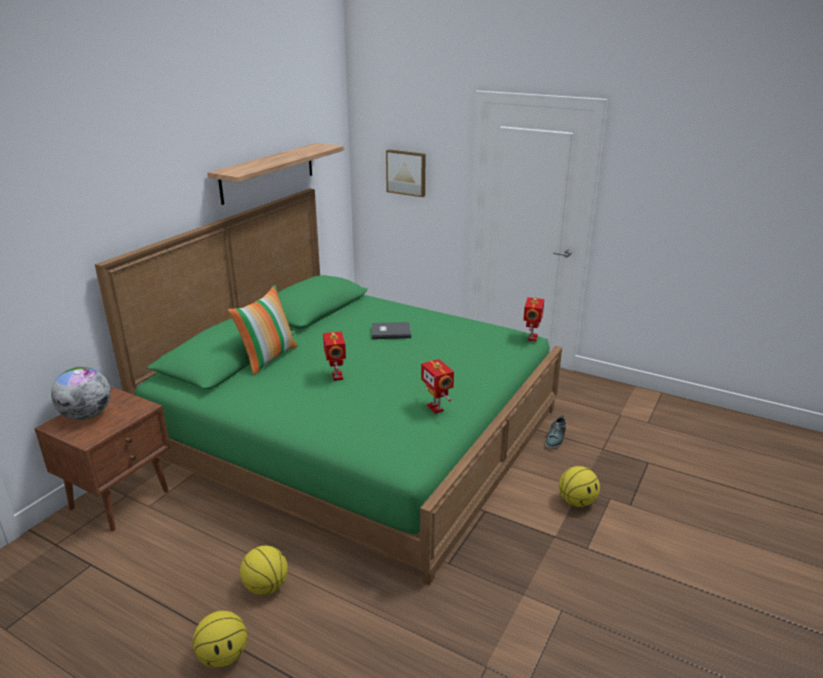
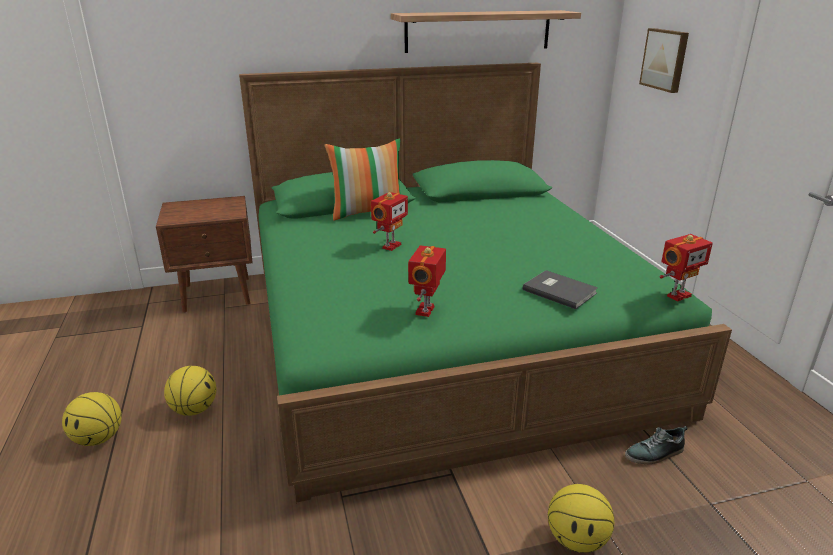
camera: 45 degrees right, 0 degrees up
(87, 415) = (198, 206): globe -> none
(390, 332) = (511, 230): grey book -> grey book (559, 290)

